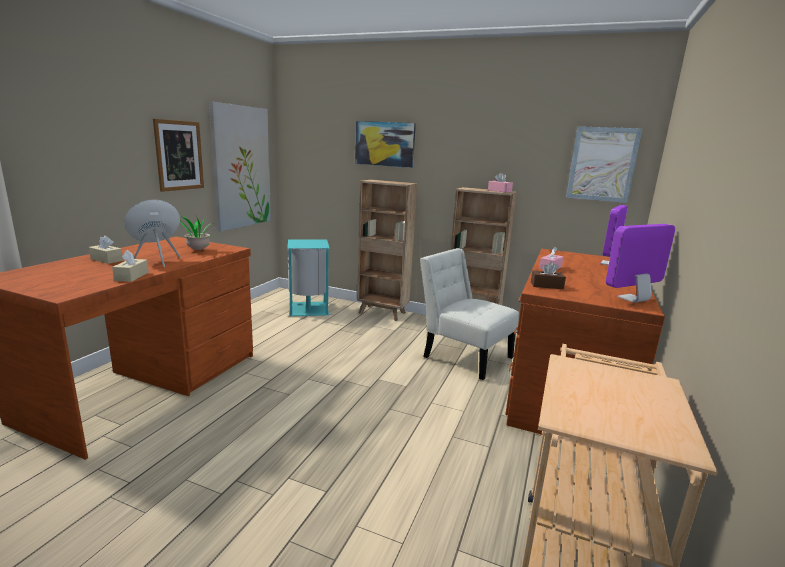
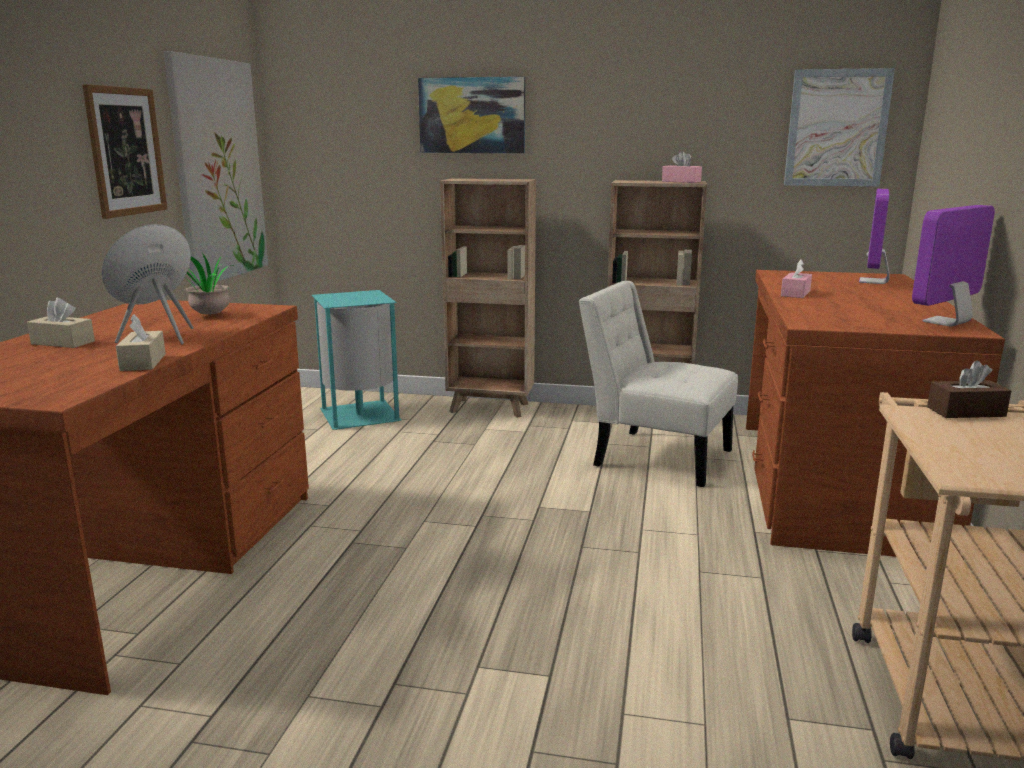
camera: 10 degrees left, 0 degrees up
(546, 285) = (813, 316): brown tissue box -> brown tissue box (966, 412)

